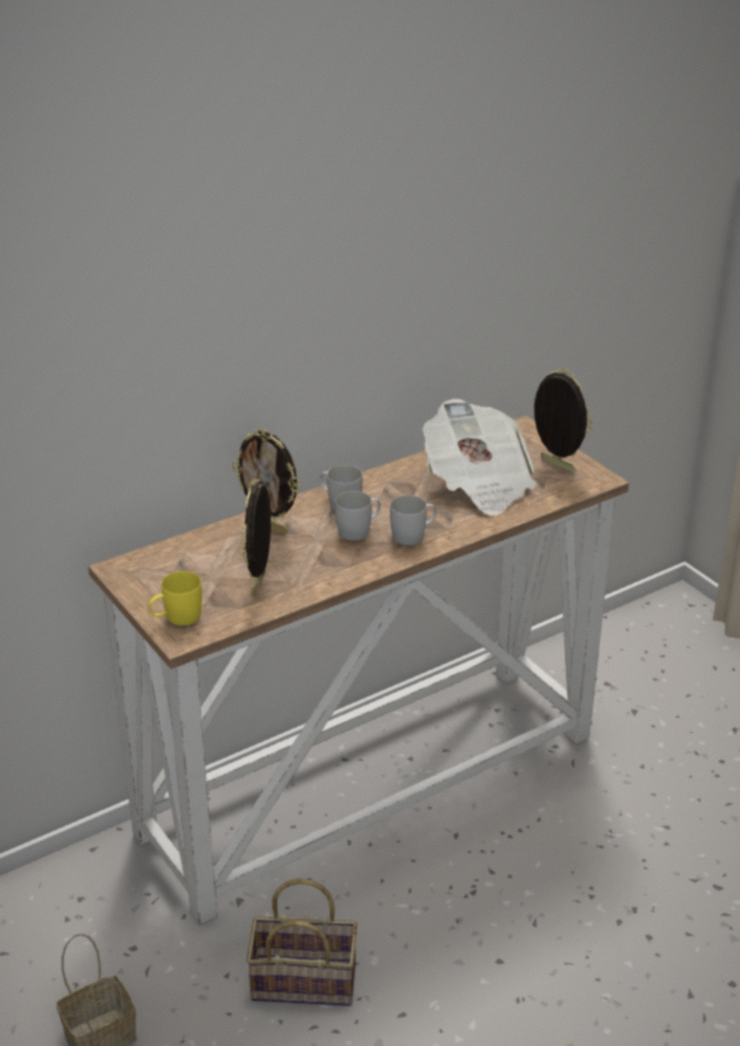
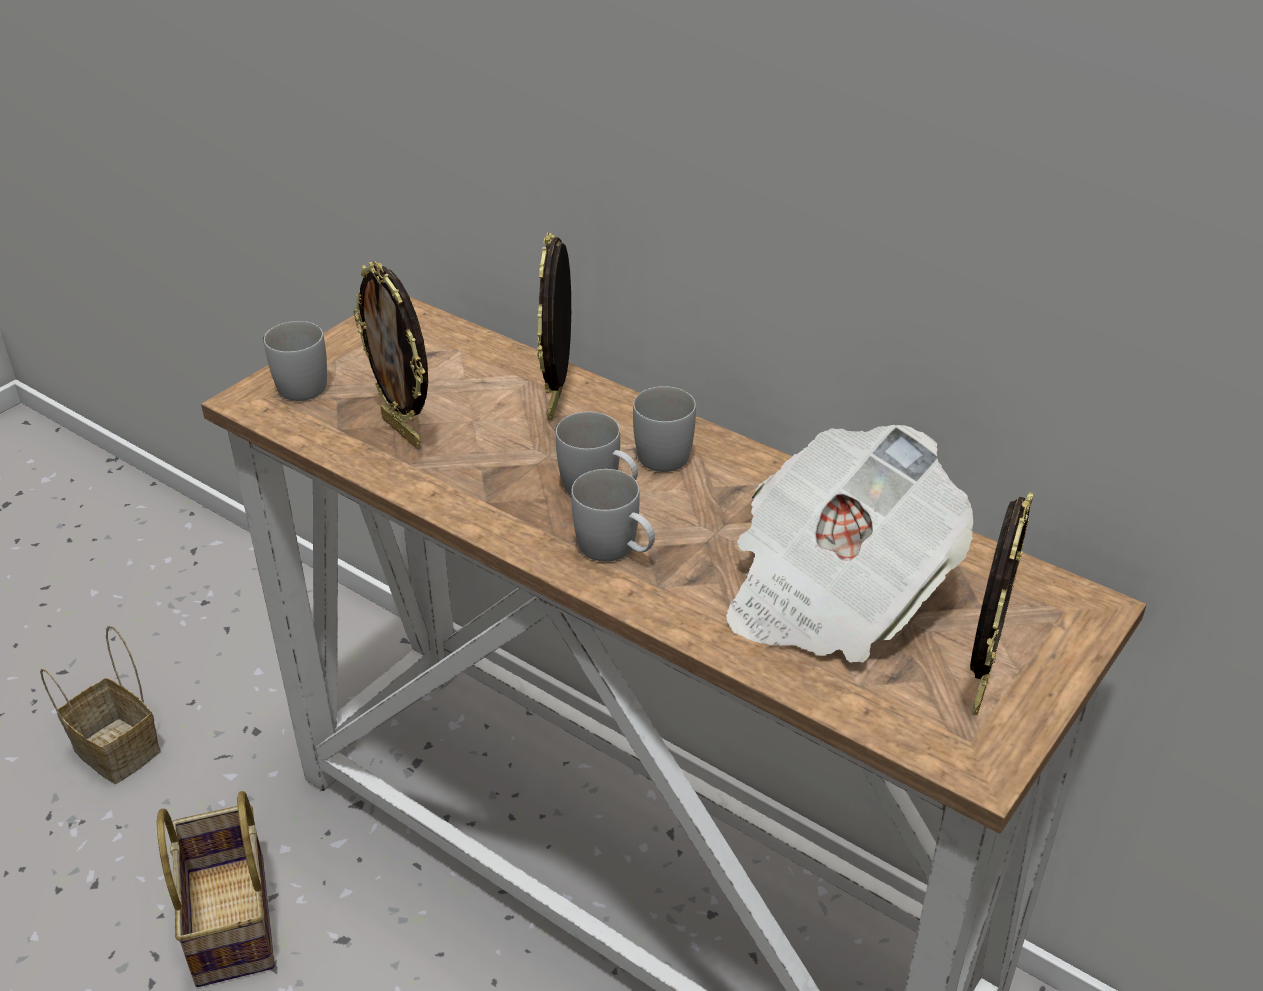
camera: 70 degrees right, 5 degrees up
(176, 618) = (295, 384): yellow mug -> white mug
(260, 584) = (403, 431): picture frame -> picture frame turned 120 degrees counterclockwise

